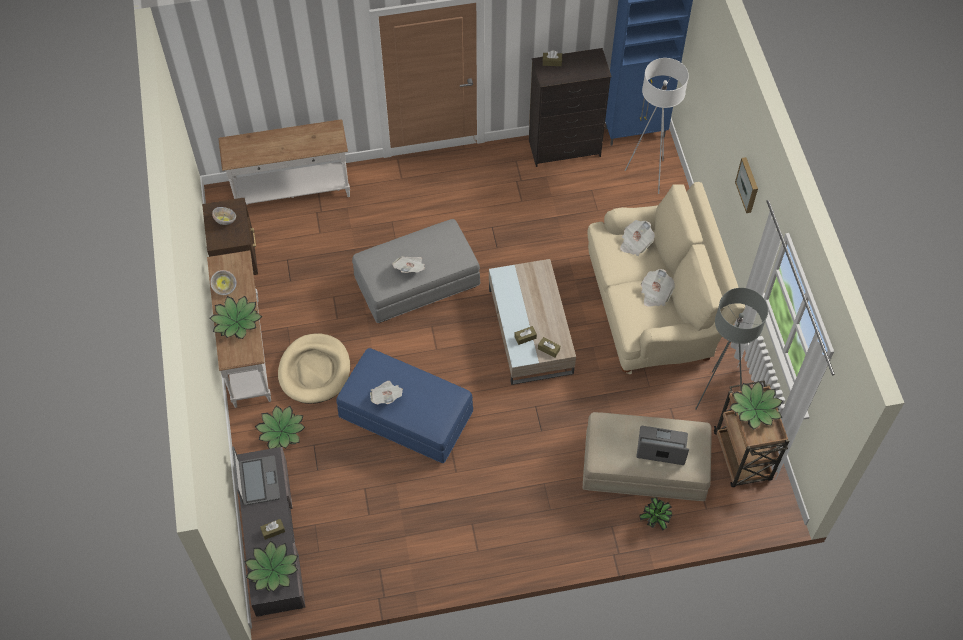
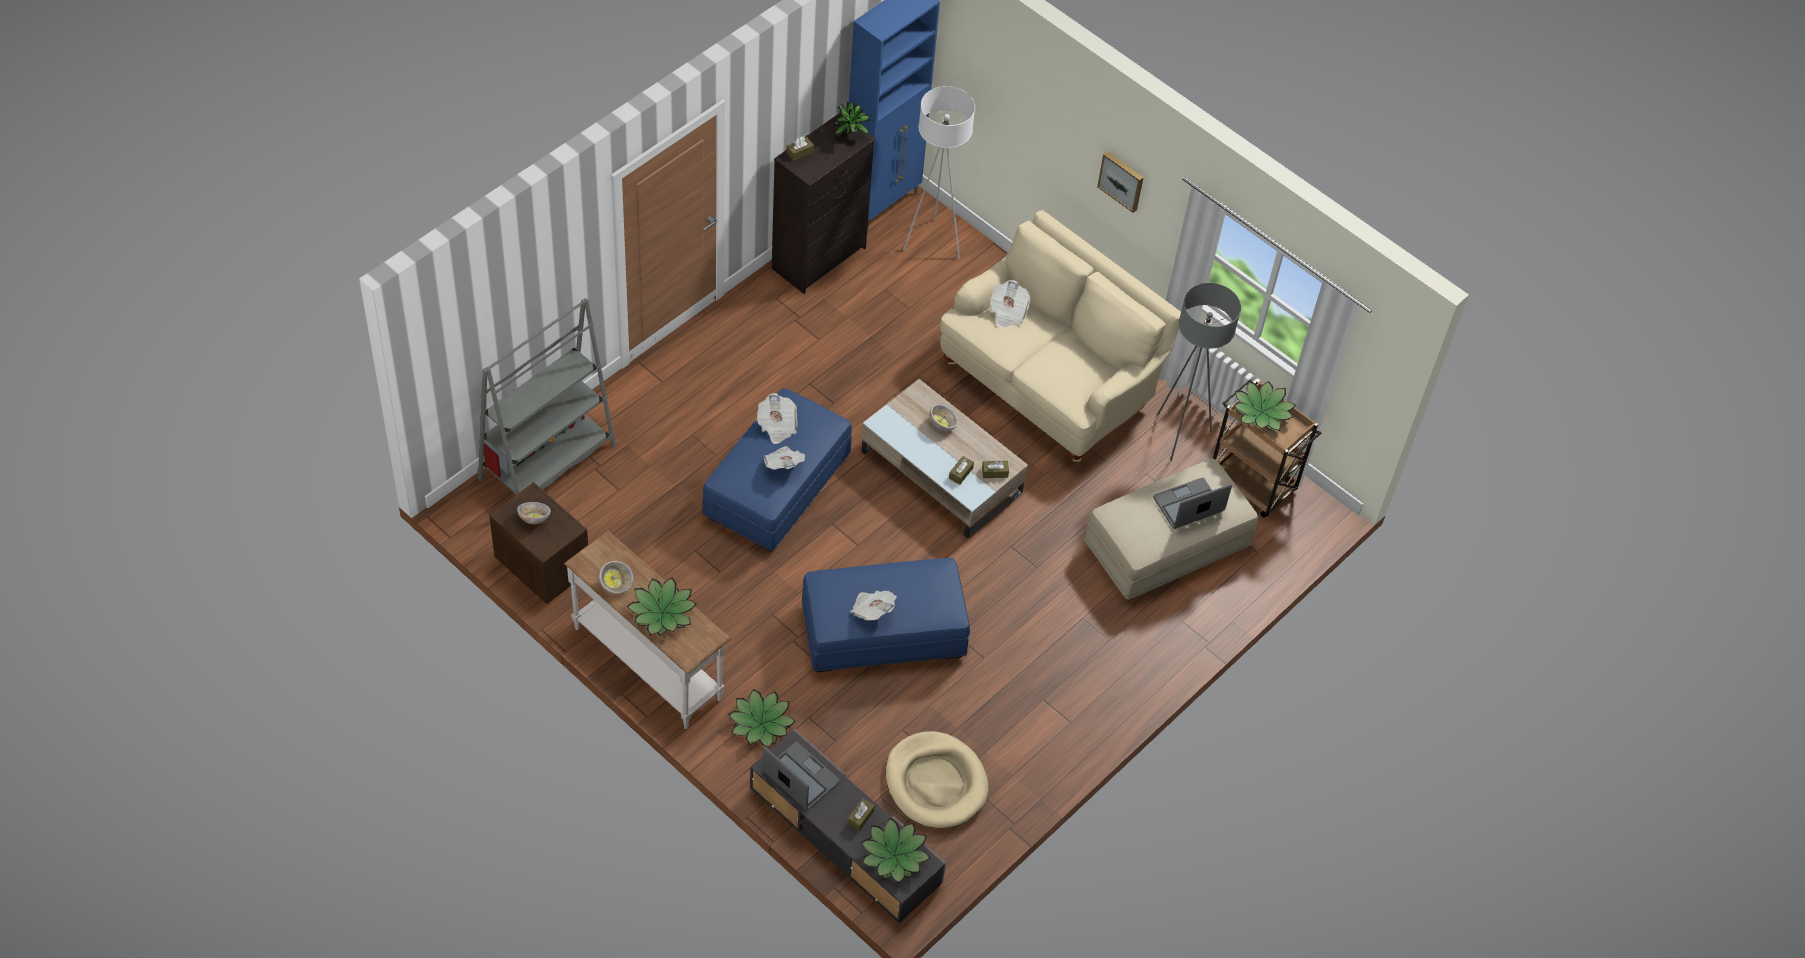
camera: 40 degrees left, 5 degrees down
(292, 193) = (547, 462): white console table -> grey bookcase
(315, 370) = (743, 640): beige dog bed -> beige dog bed (935, 783)
(417, 282) = (777, 485): grey ottoman -> blue ottoman
(540, 297) = (942, 424): none -> bowl
(655, 294) = (1069, 354): newspaper -> newspaper (777, 426)
(655, 520) = (1218, 591): potted plant -> potted plant (850, 135)

